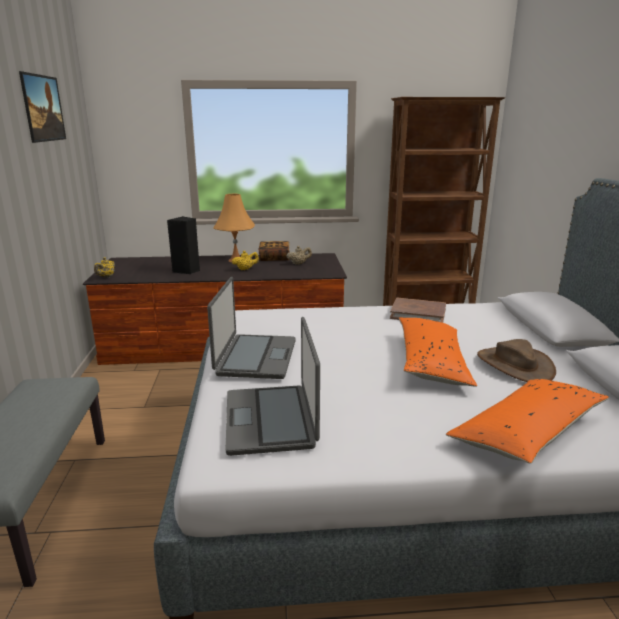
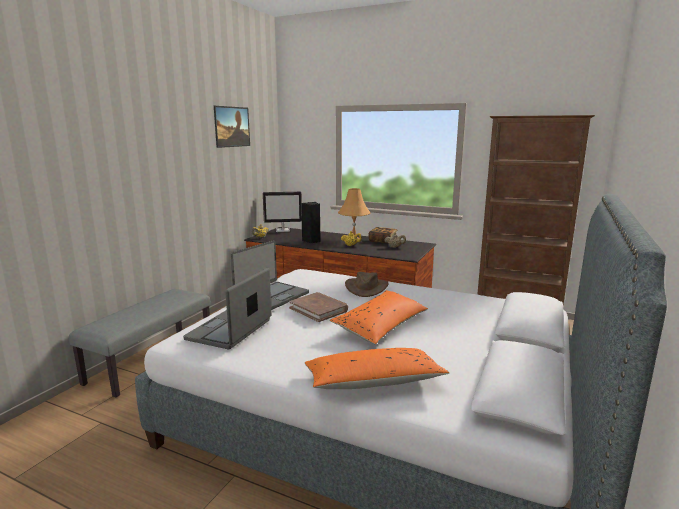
camera: 30 degrees right, 5 degrees down
(124, 262) = (283, 230): none -> monitor
(418, 314) = (427, 294): brown book -> brown book (318, 309)
(514, 365) = (442, 343): brown hat -> brown hat (366, 288)

